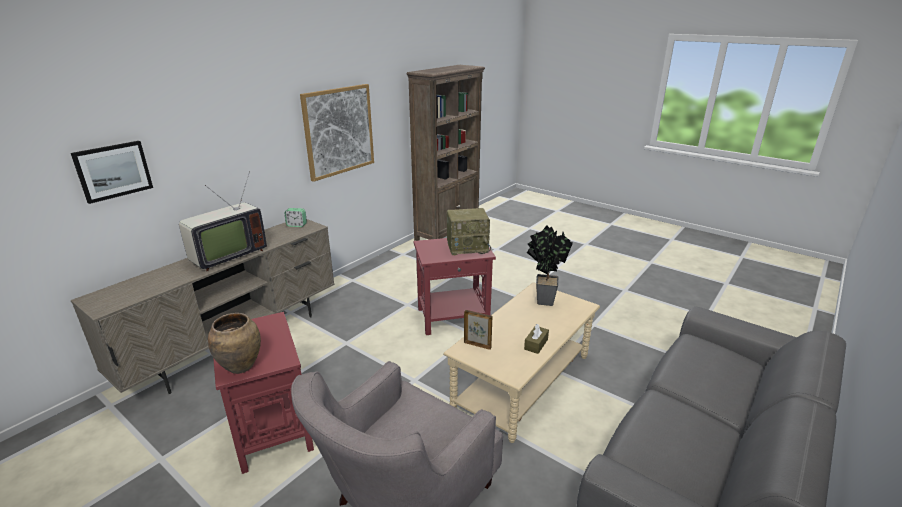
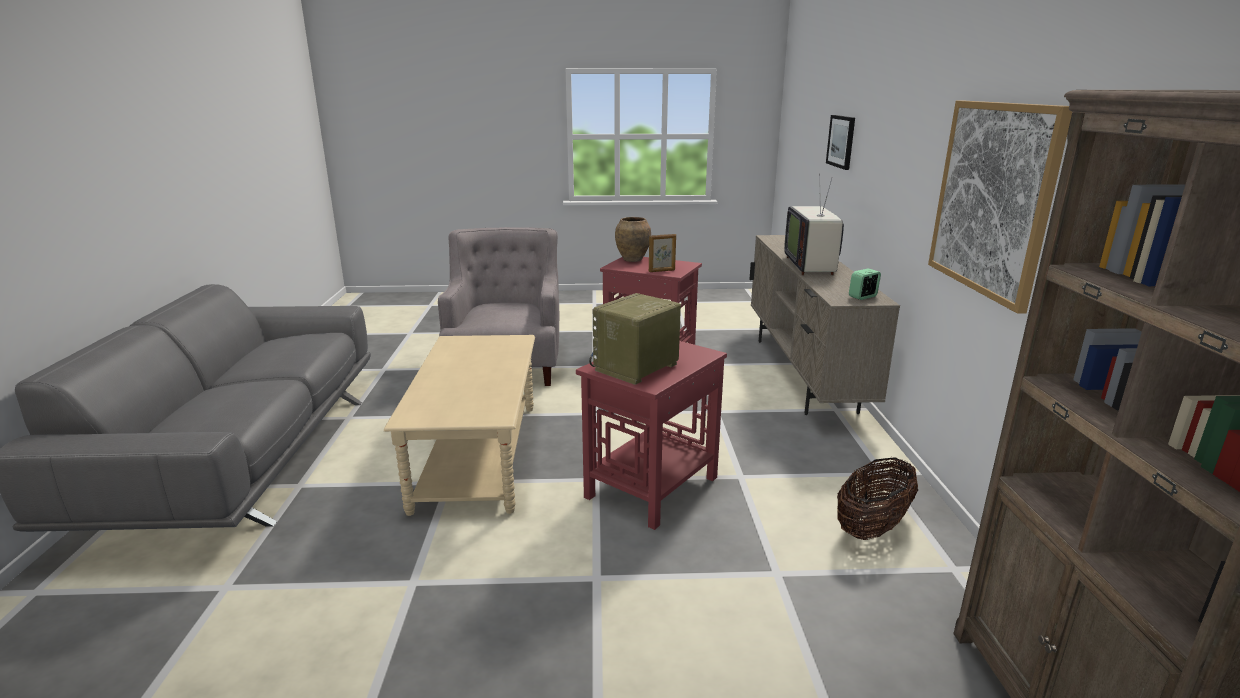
camera: 140 degrees right, 5 degrees down
(400, 270) = (872, 527): none -> basket
(477, 345) = (508, 346): picture frame -> picture frame (662, 271)
(536, 344) = (447, 363): brown tissue box -> none
(542, 300) = (476, 404): potted plant -> none

